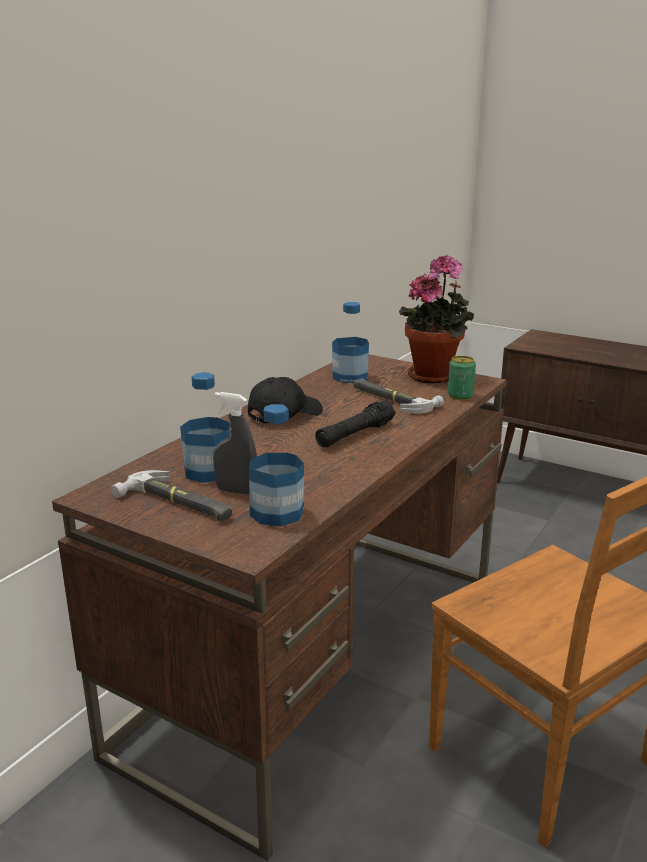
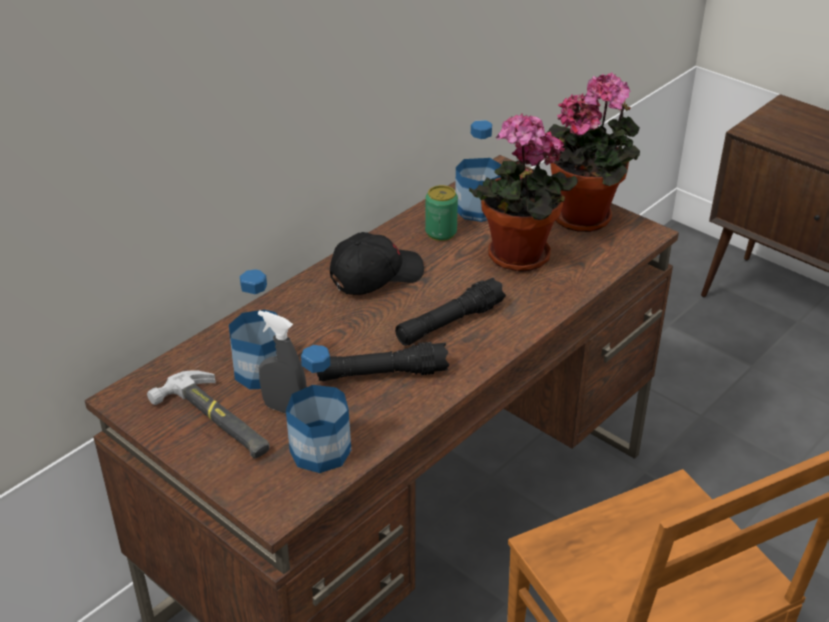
camera: 10 degrees right, 15 degrees up
(312, 465) = (382, 374): none -> black flashlight
(392, 399) = (516, 259): hammer -> potted plant
(460, 395) = (605, 260): can -> can (441, 233)

